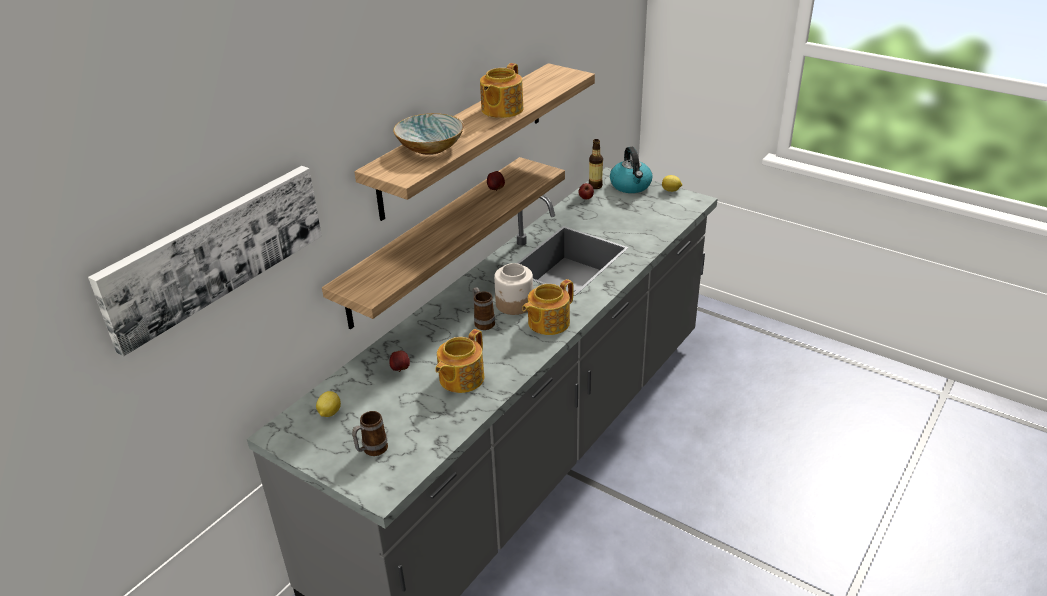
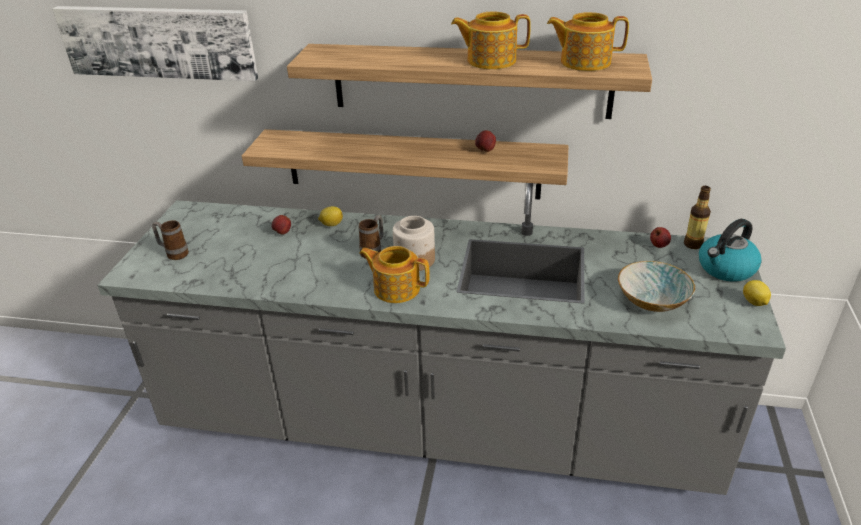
camera: 65 degrees right, 0 degrees up
(329, 413) = (214, 221): lemon -> lemon (331, 224)
(431, 147) = (375, 55): bowl -> bowl (653, 301)
(460, 378) = (282, 265): teapot -> teapot (584, 62)

